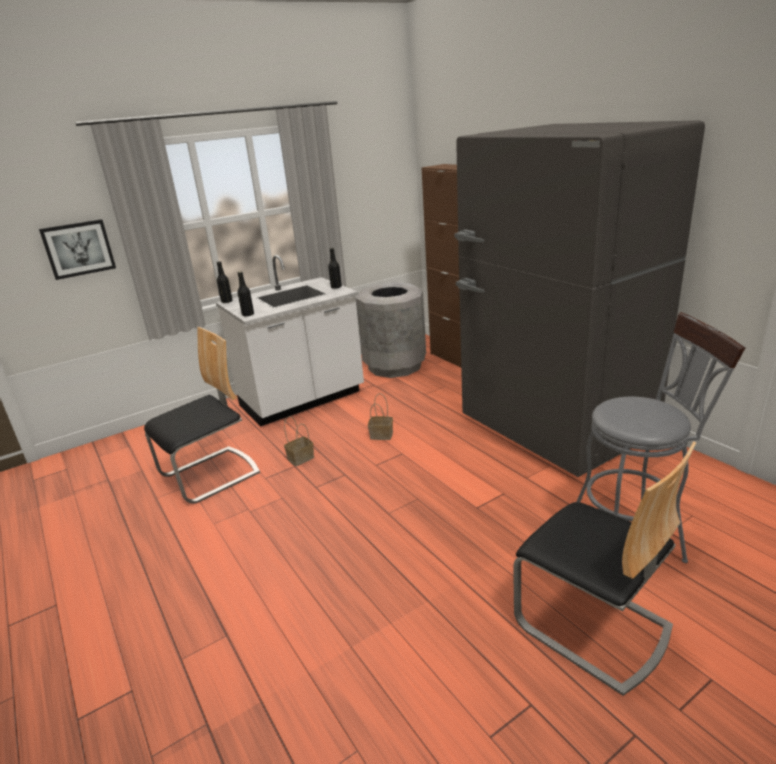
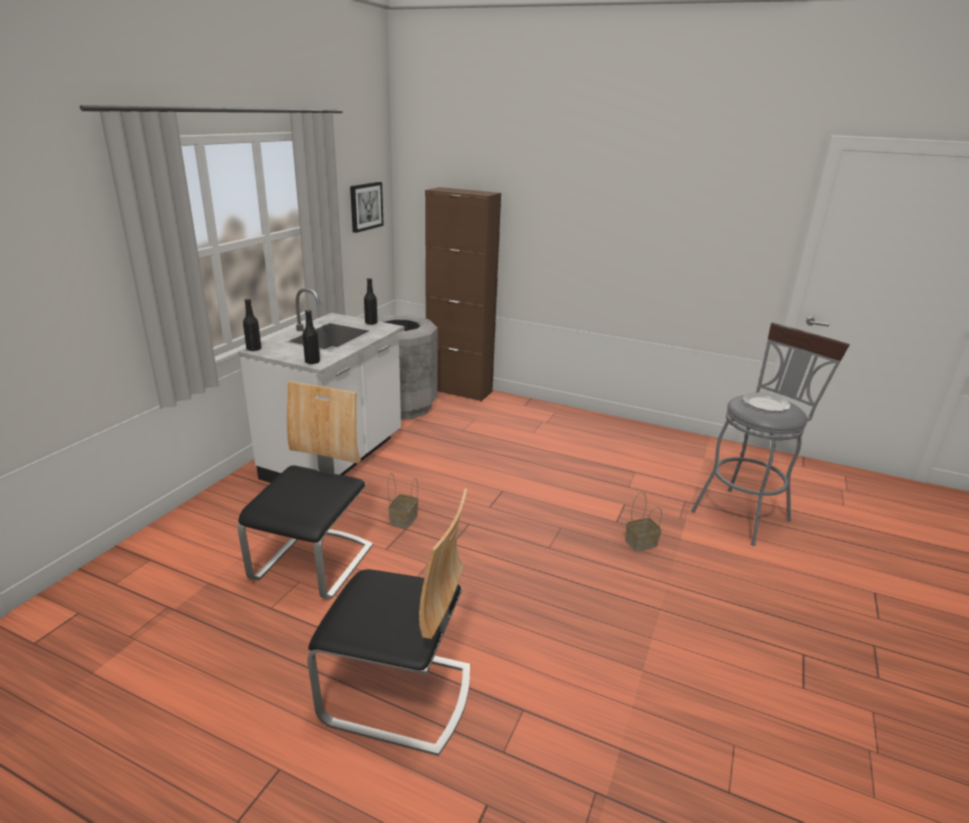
camera: 35 degrees left, 0 degrees up
(78, 249) = (67, 288): picture -> picture (365, 206)
(380, 435) = (463, 478): basket -> basket (640, 543)
(554, 429) = (608, 441): grey fridge -> none
(592, 626) = (783, 584): chair -> chair (398, 694)
(639, 410) = (766, 404): none -> plate

